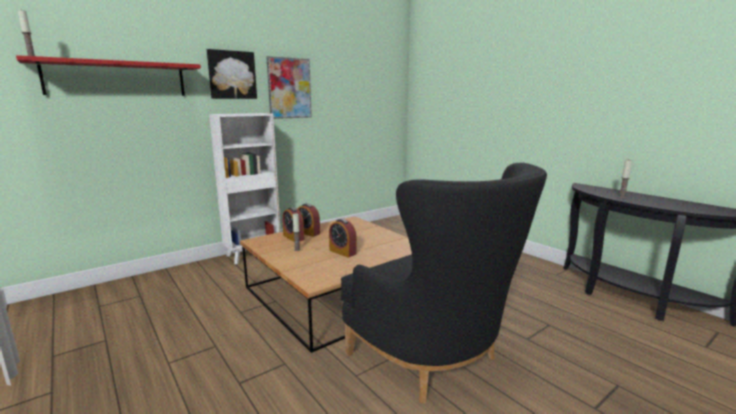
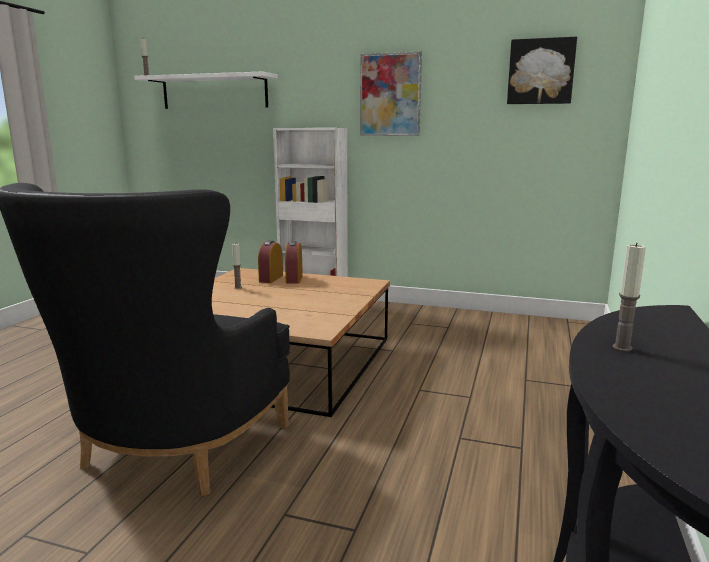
camera: 55 degrees right, 0 degrees up
(117, 79) = (214, 92): red shelf -> white shelf
(232, 75) = (318, 81): picture -> picture (541, 71)
(342, 252) = (254, 302): alarm clock -> none

